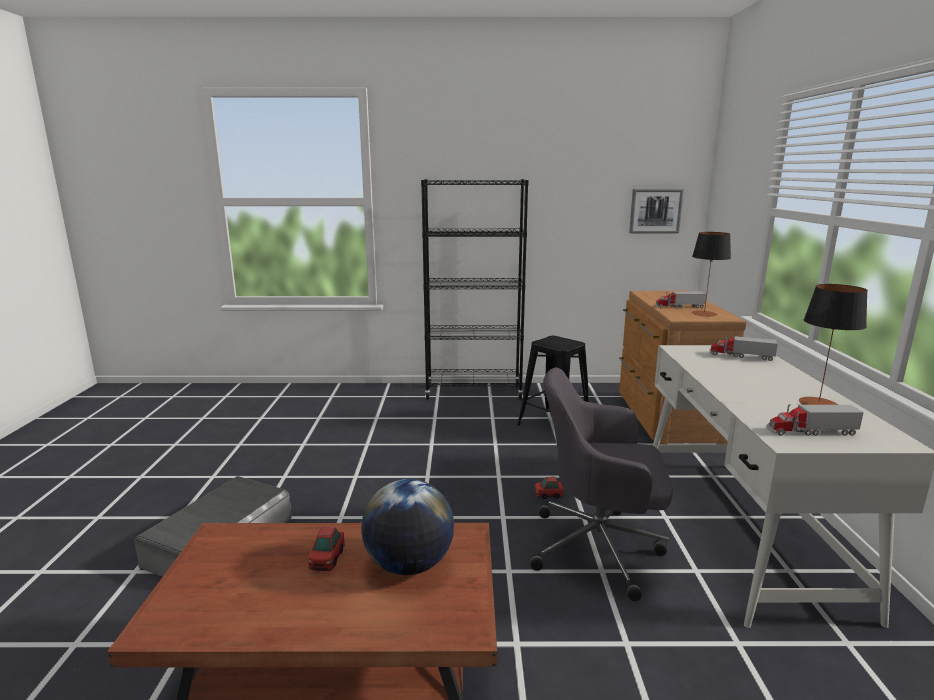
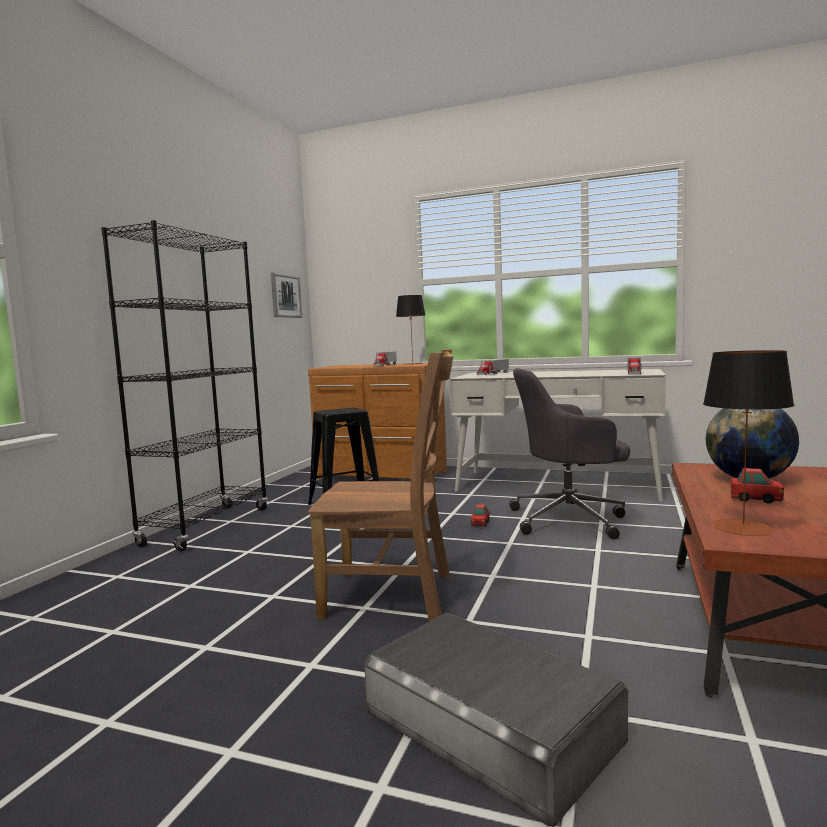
camera: 70 degrees left, 10 degrees down
(375, 483) = (394, 596): none -> brown chair
(599, 548) = (570, 519): grey office chair -> grey office chair turned 60 degrees clockwise
(818, 404) = (590, 371): table lamp -> table lamp (743, 528)

